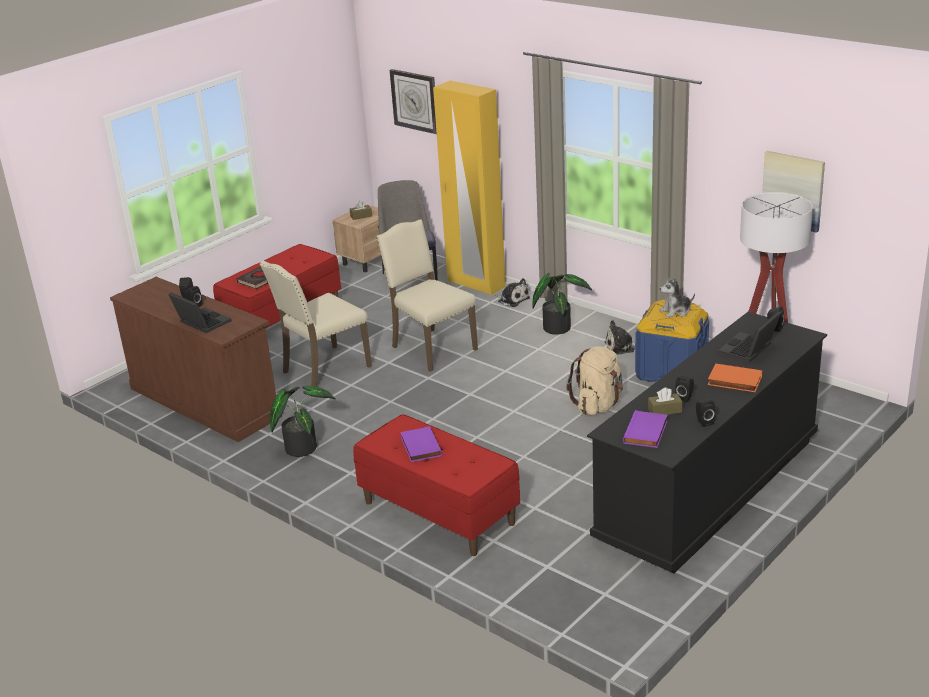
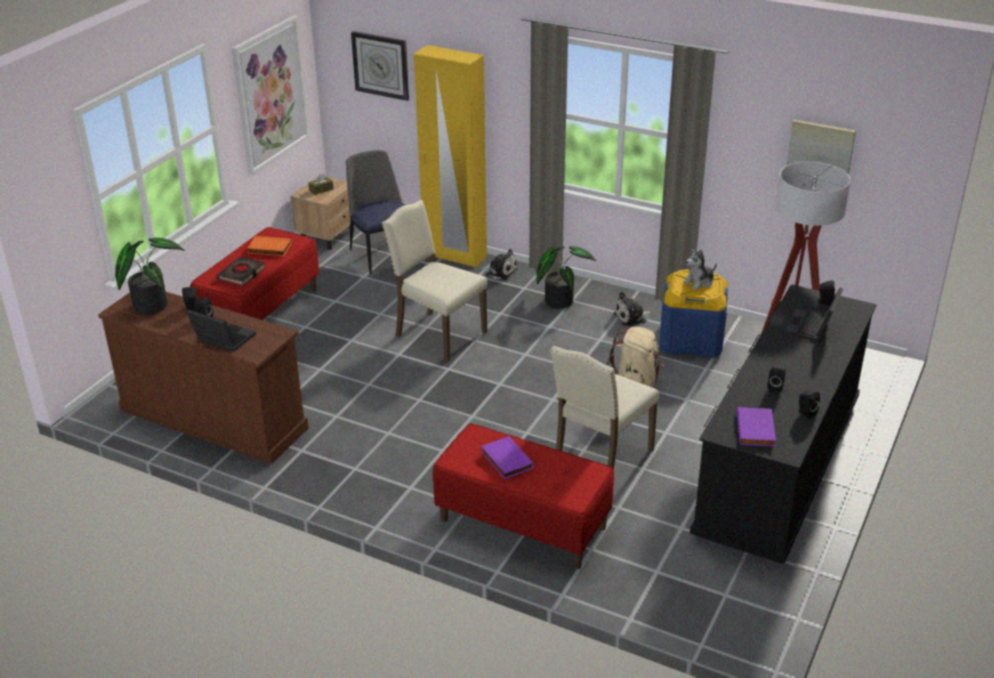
camera: 15 degrees left, 5 degrees up
(302, 446) = (345, 461): potted plant -> potted plant (151, 304)
(312, 124) = (270, 94): none -> picture
(324, 369) = (331, 368): beige chair -> beige chair (600, 459)
(664, 410) = (762, 403): brown tissue box -> none
(734, 381) = (814, 364): orange book -> orange book (269, 249)

